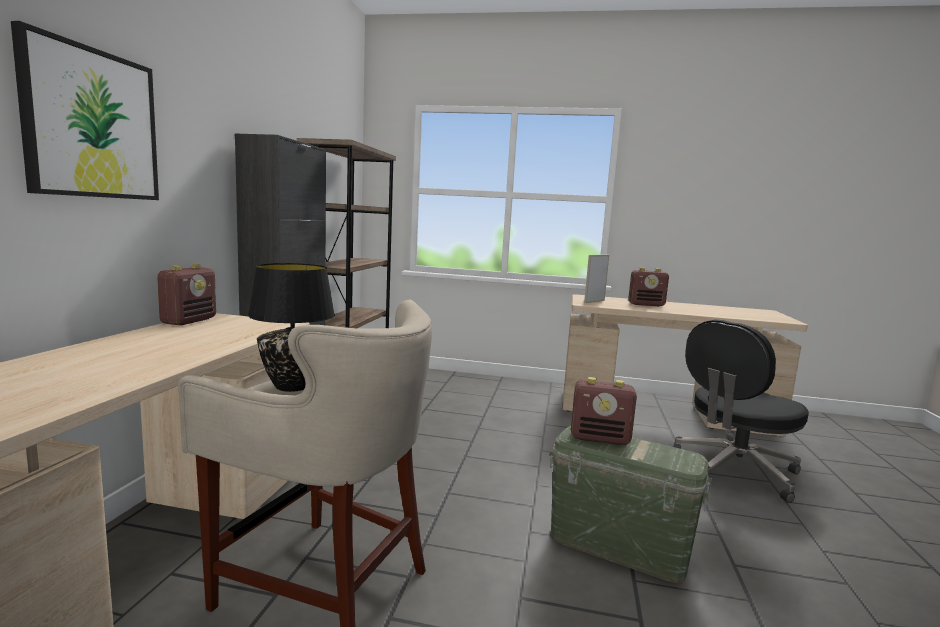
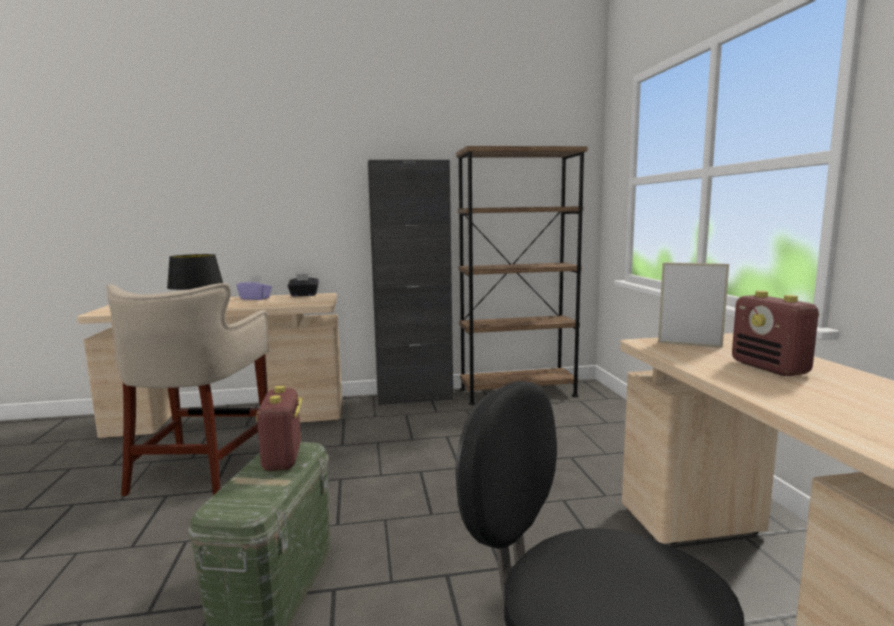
camera: 70 degrees right, 0 degrees up
(92, 124) = (246, 178): picture -> none
(149, 337) = (255, 298): none -> purple tissue box
(189, 321) = (304, 295): radio -> black tissue box

